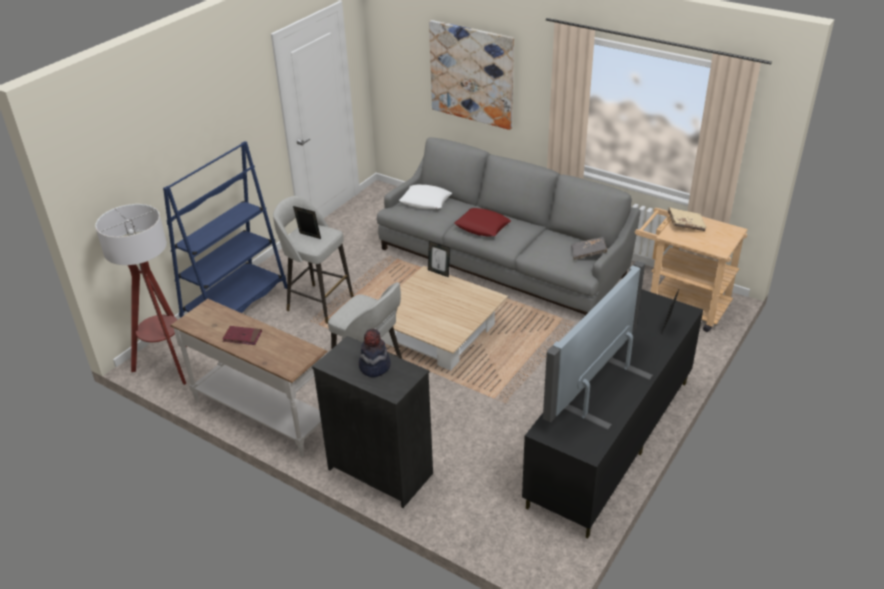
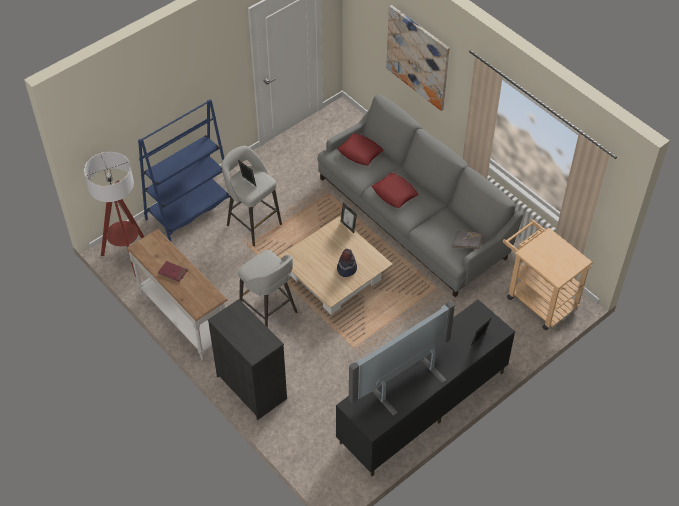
camera: 15 degrees right, 15 degrees up
(374, 366) = (248, 330): hat -> hat (346, 269)
(425, 201) = (360, 152): white pillow -> red pillow
(685, 225) = (544, 245): beige book -> none

